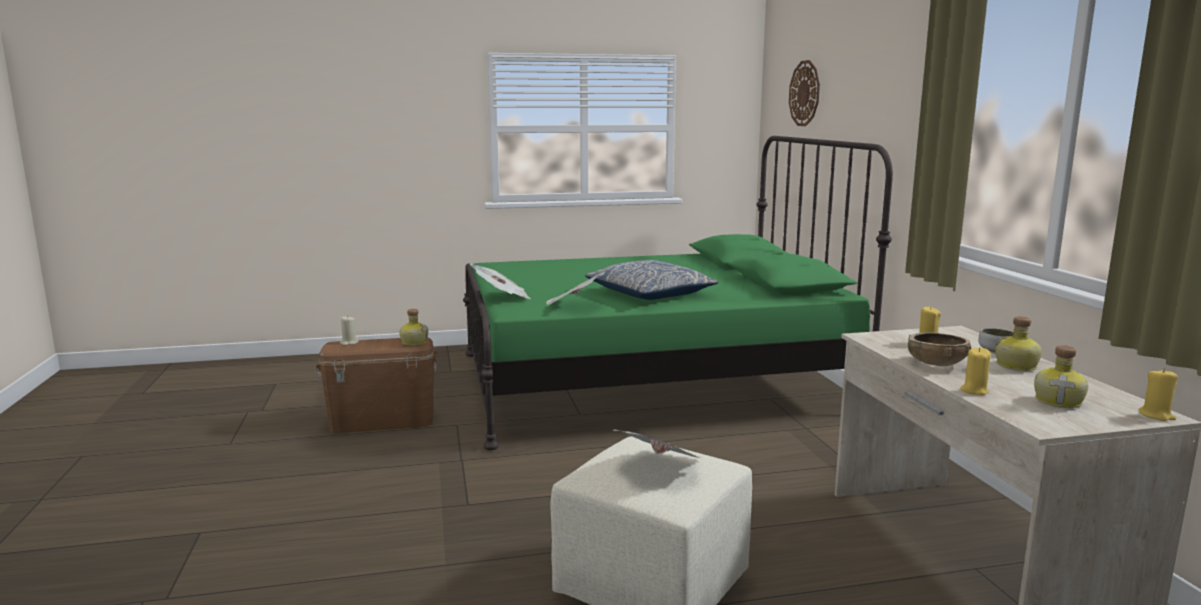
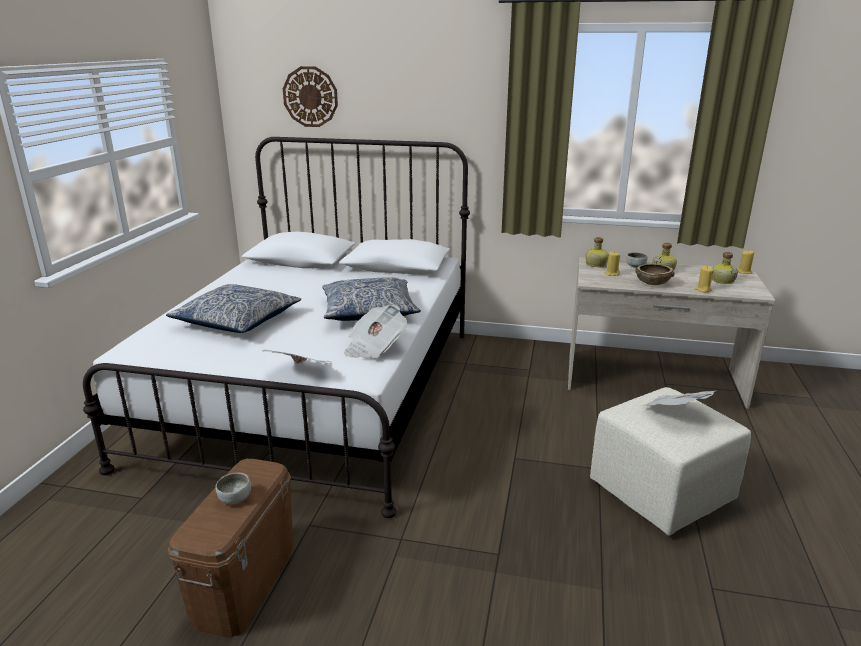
camera: 65 degrees left, 10 degrees up
(349, 343) = (200, 522): beige candle -> none
(379, 344) = (235, 498): none -> bowl
(414, 342) = (256, 471): bottle -> bottle (595, 264)
(574, 271) = (237, 320): none -> pillow
(649, 382) = (317, 392): green bed -> white bed

